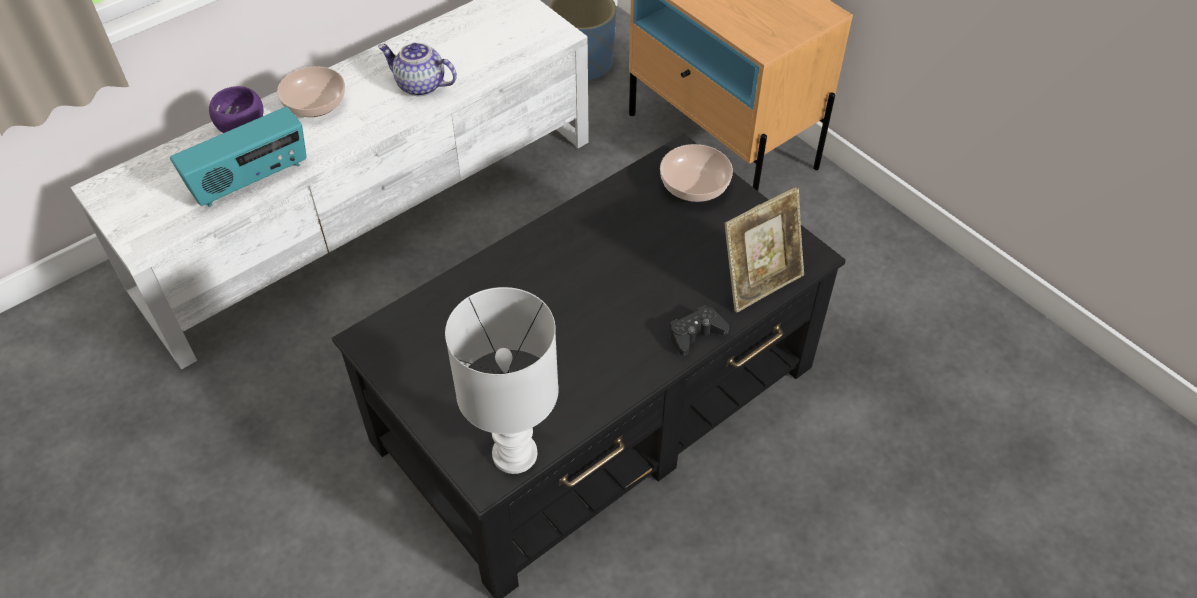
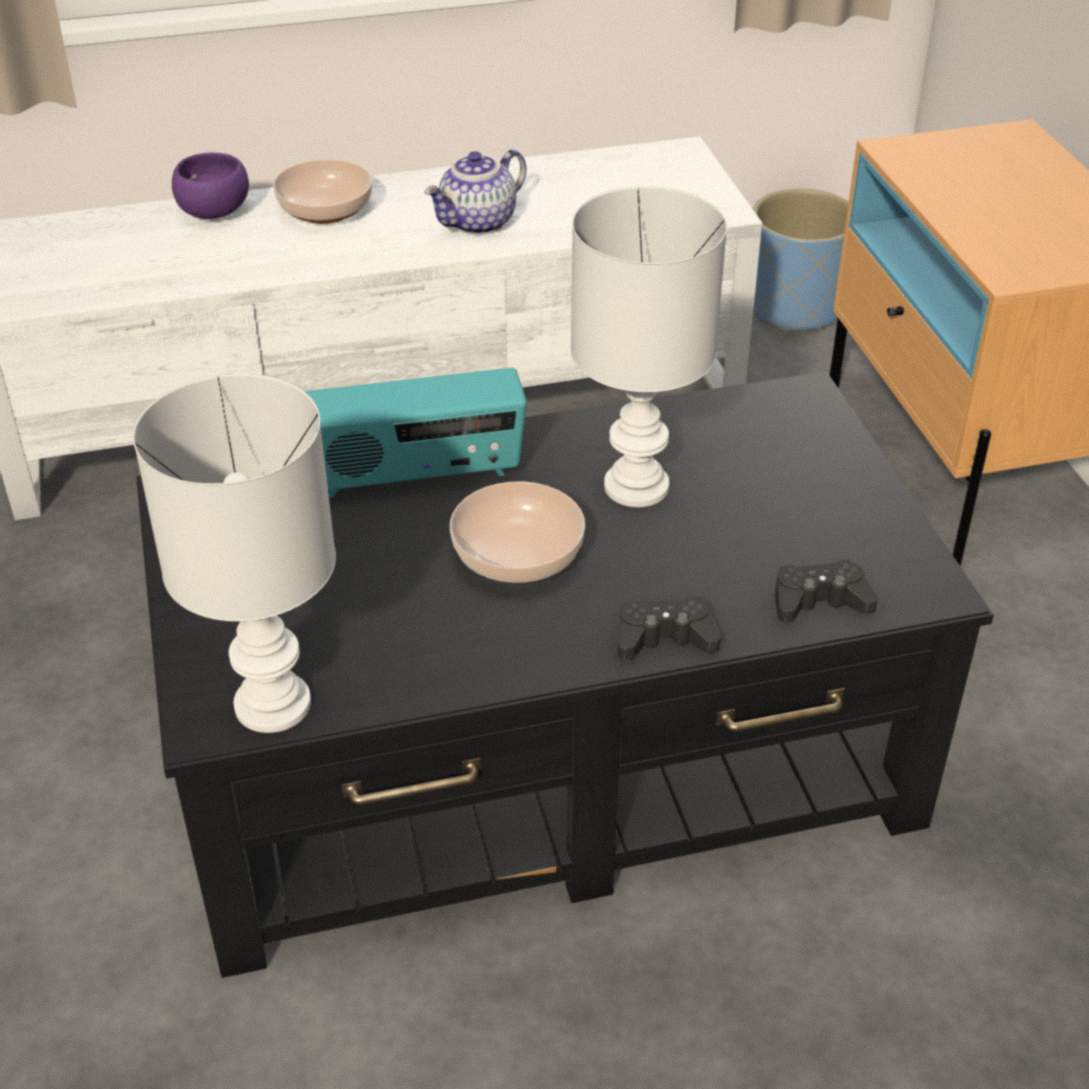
camera: 25 degrees right, 10 degrees down
(251, 180) = (179, 272): radio -> radio (415, 476)
(419, 86) = (478, 223): teapot -> teapot turned 90 degrees counterclockwise
(626, 245) = (635, 488): none -> white table lamp
(694, 186) = (796, 441): bowl -> bowl (516, 556)
(760, 283) = (819, 601): picture frame -> black game controller

